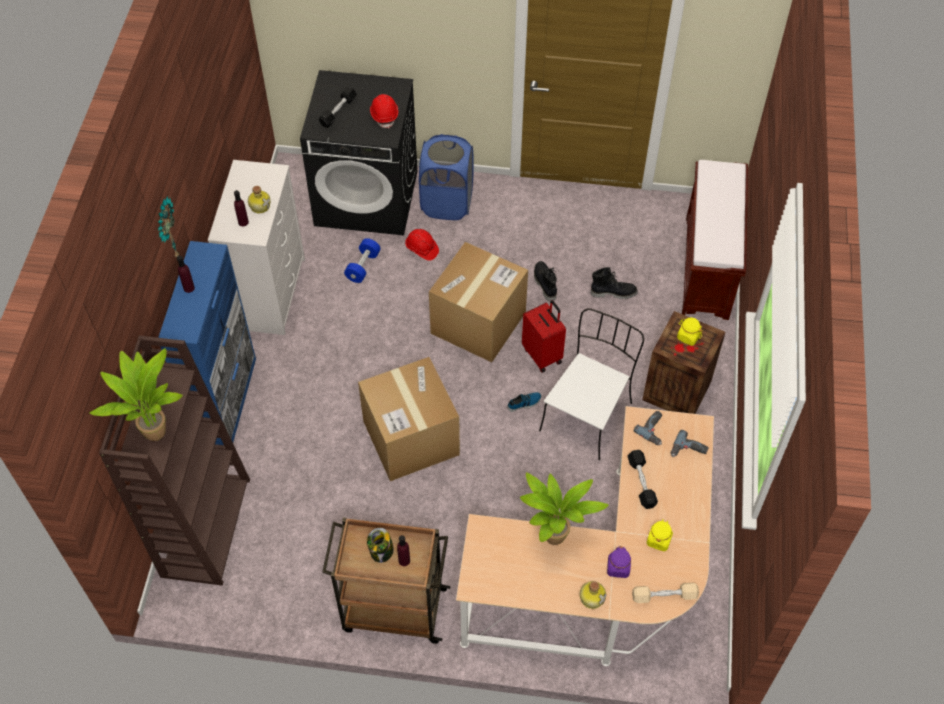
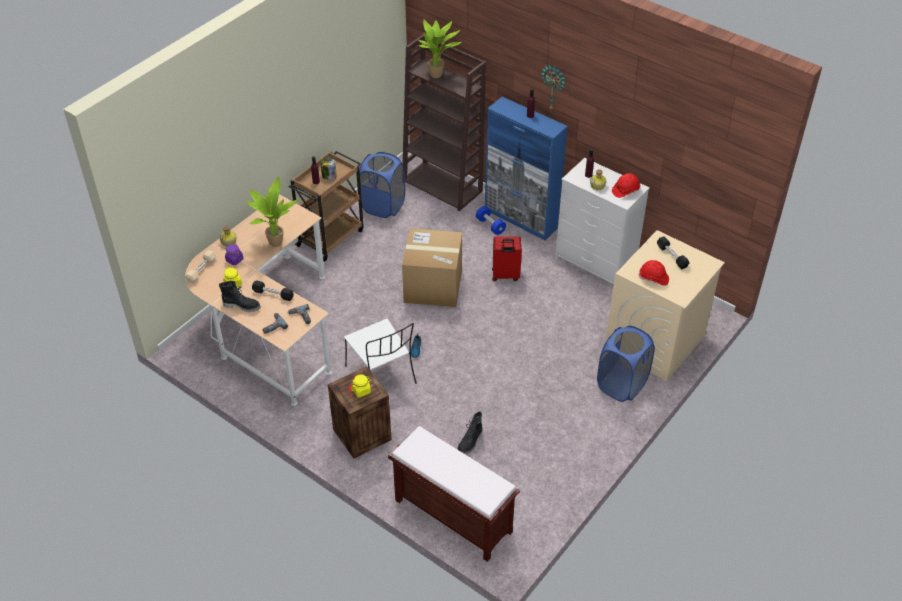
camera: 120 degrees right, 10 degrees down
(290, 580) = (383, 206): none -> blue laundry basket
(363, 266) = (588, 315): blue dumbbell -> blue dumbbell (490, 225)
(367, 198) = (654, 342): black washing machine -> beige washing machine
(422, 249) = (584, 352): red hard hat -> red hard hat (625, 190)
(478, 322) = (498, 354): cardboard box -> none
(543, 355) = (446, 376): red suitcase -> red suitcase (505, 275)
(544, 284) = (506, 406): black boot -> black boot (242, 305)

